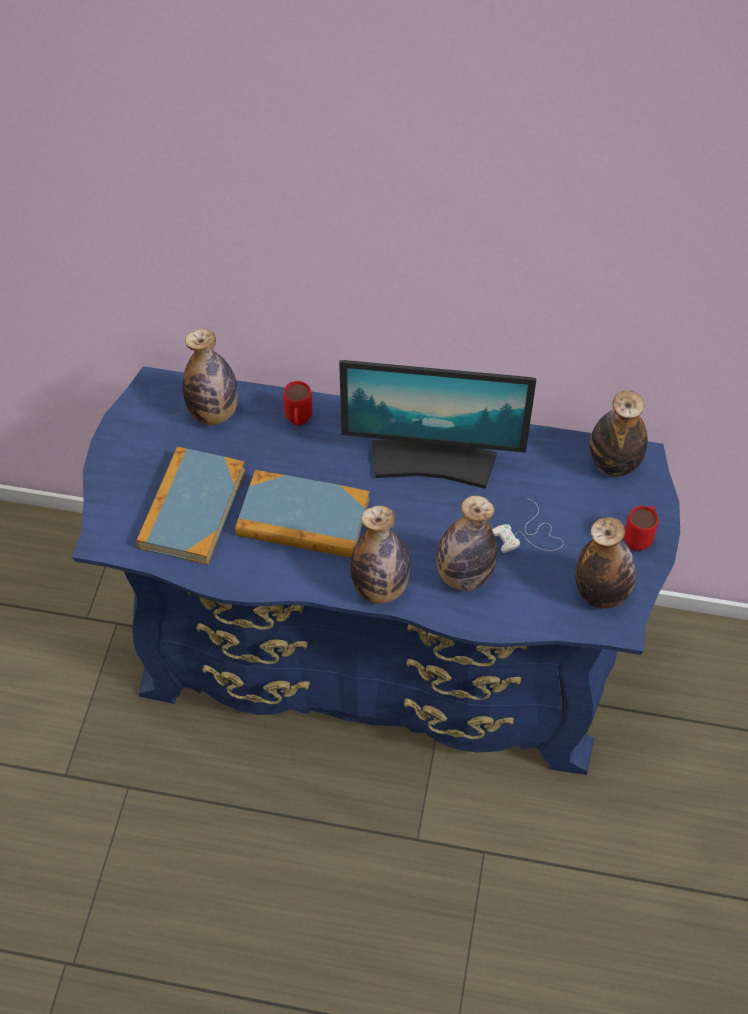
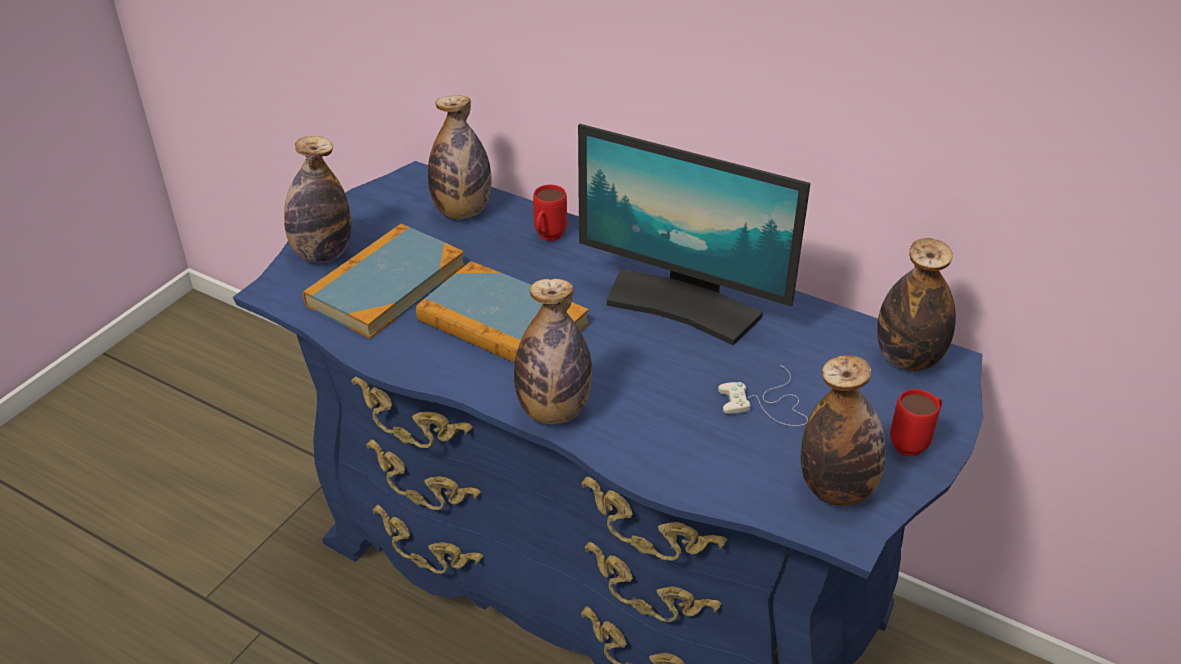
camera: 20 degrees right, 15 degrees down
(463, 576) = (663, 425): bottle -> bottle (322, 254)

